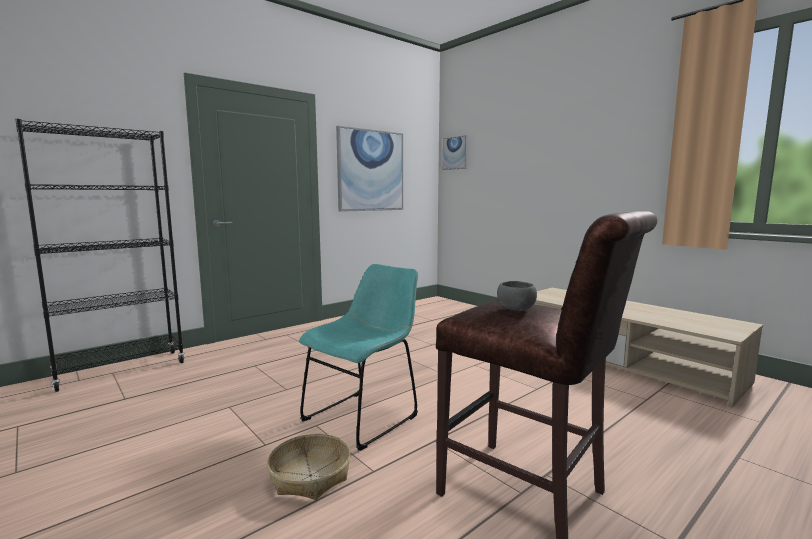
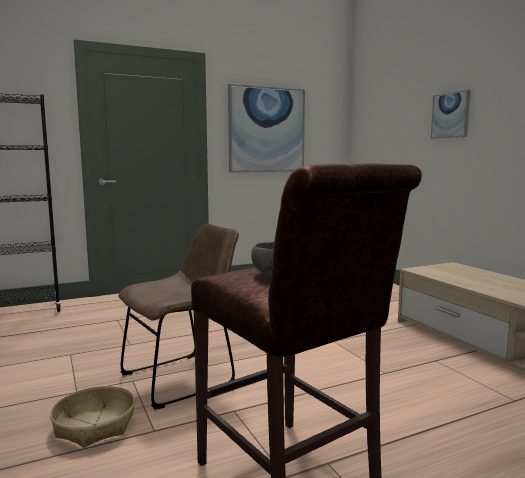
camera: 15 degrees right, 0 degrees up
(364, 416) = (183, 378): turquoise chair -> brown chair
(455, 153) = (365, 109): picture -> picture (450, 115)

